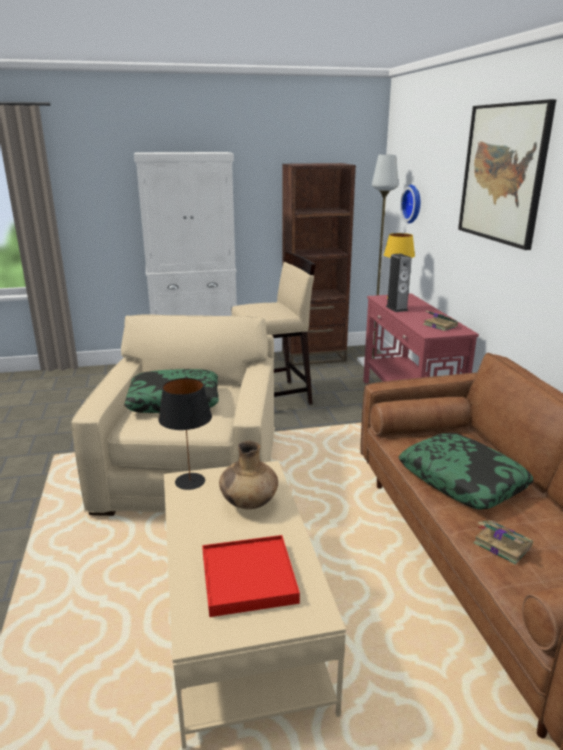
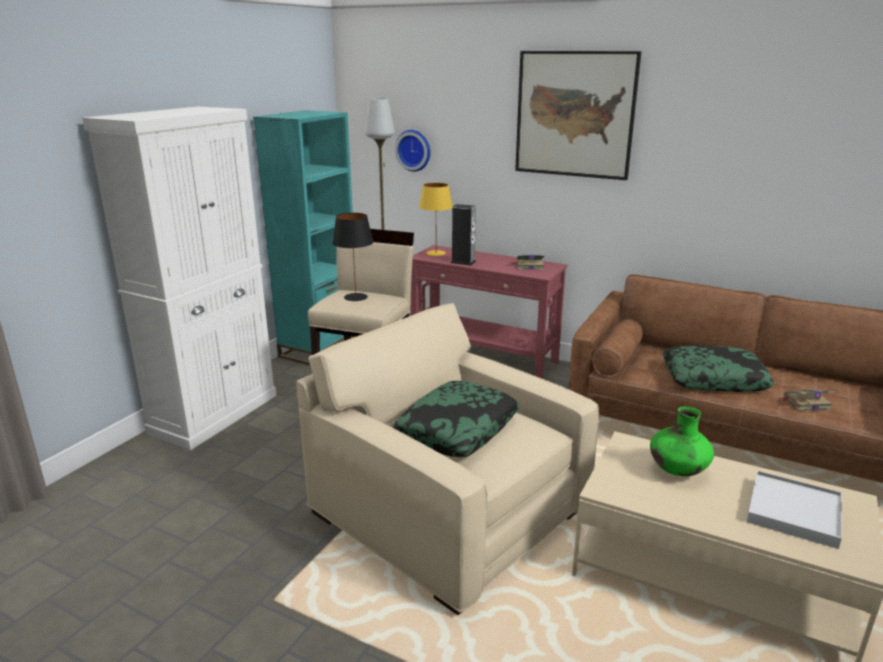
camera: 50 degrees left, 0 degrees up
(189, 481) = (610, 486): black table lamp -> black table lamp (355, 297)
(248, 503) = (677, 471): brown vase -> green vase
(248, 578) = (794, 512): red tray -> white tray
(313, 356) = (320, 349): brown bookcase -> turquoise bookcase

